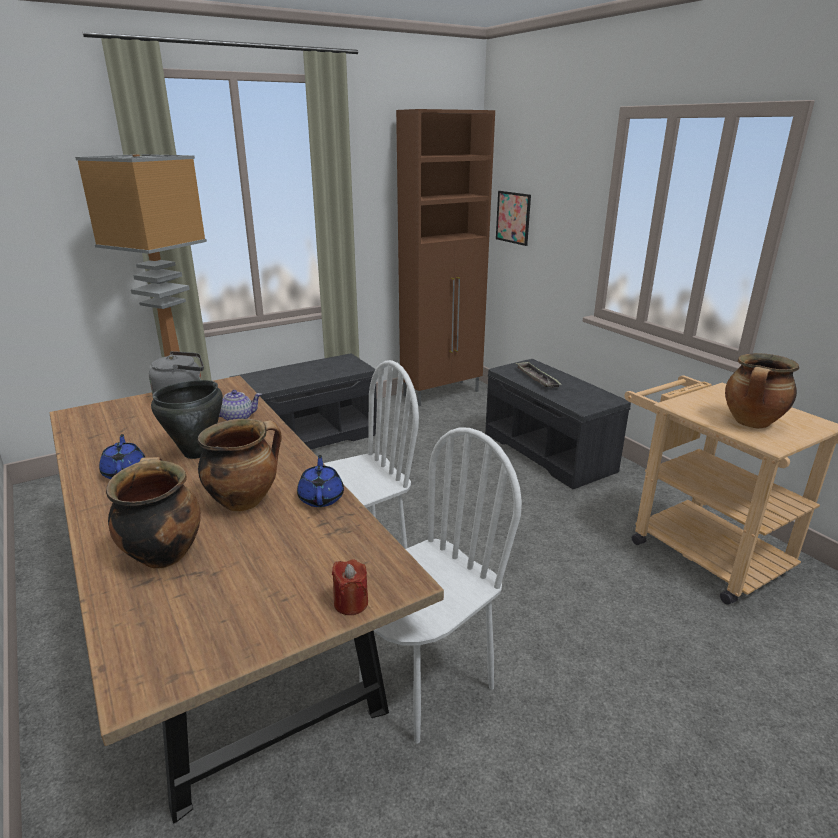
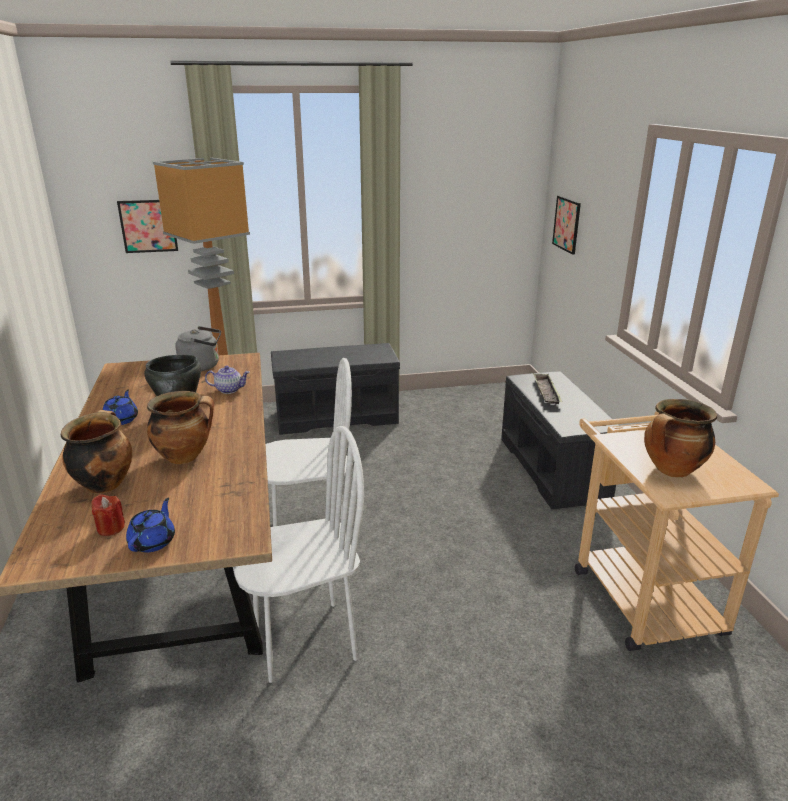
camera: 20 degrees right, 0 degrees up
(64, 241) = (148, 226): none -> picture
(321, 497) = (240, 465): blue teapot -> blue teapot (153, 541)
(351, 603) = (198, 546): red candle -> red candle (110, 528)
(442, 393) = (485, 393): brown cabinet -> none

